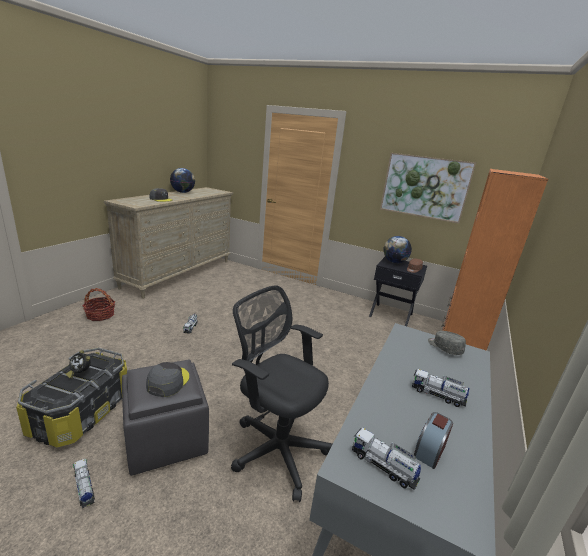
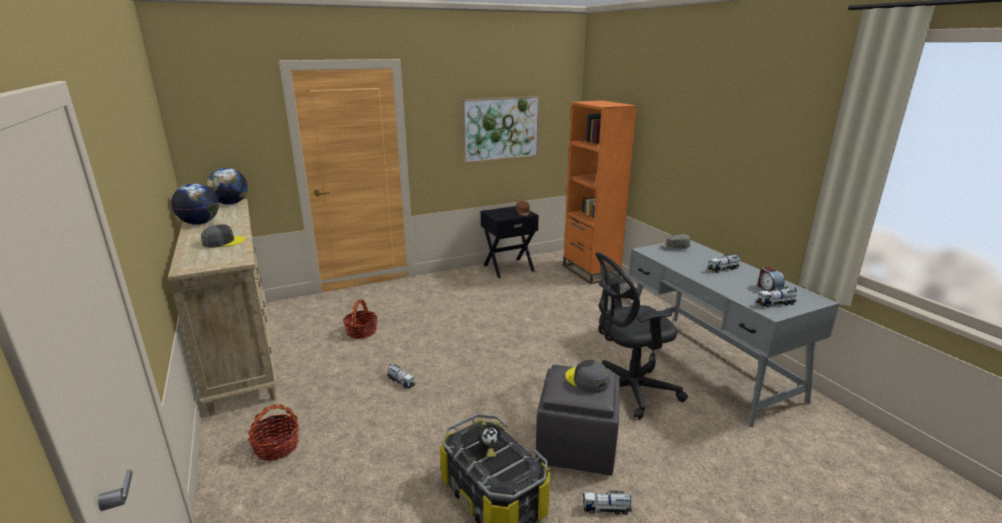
camera: 50 degrees left, 0 degrees up
(232, 295) = (361, 332): none -> basket
(394, 262) = (499, 213): globe -> globe (230, 203)

